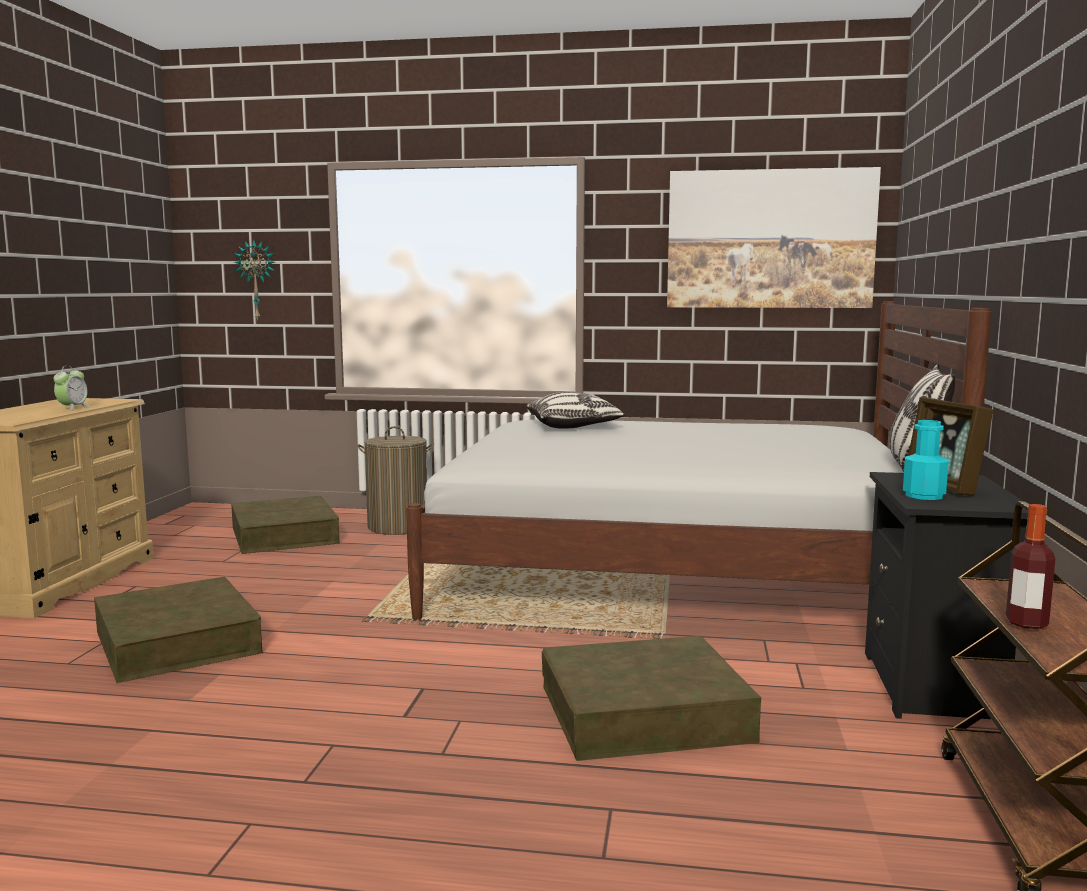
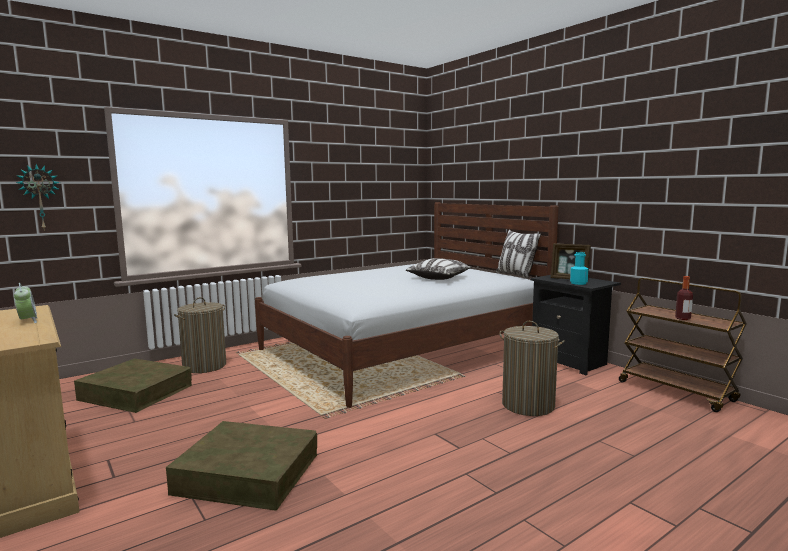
camera: 45 degrees left, 0 degrees up
(574, 426) = (337, 279): pillow -> pillow (439, 278)
(644, 713) = (528, 405): brown storage box -> laundry basket
(770, 239) = (379, 171): picture -> none

